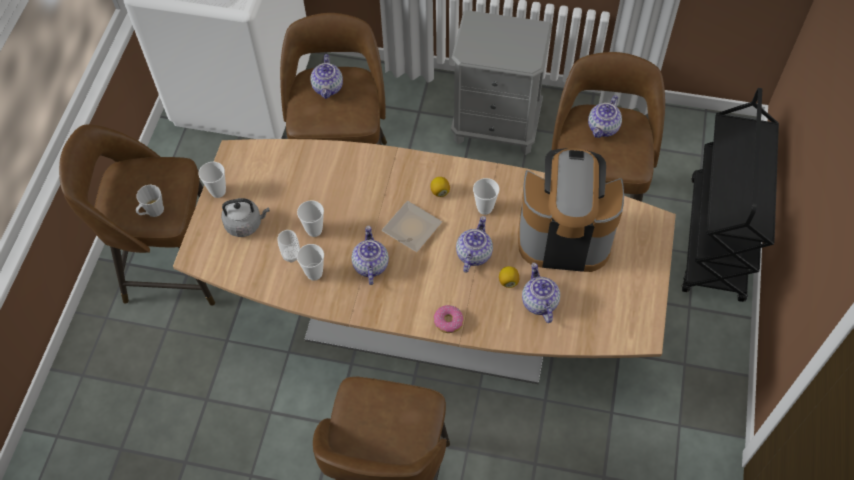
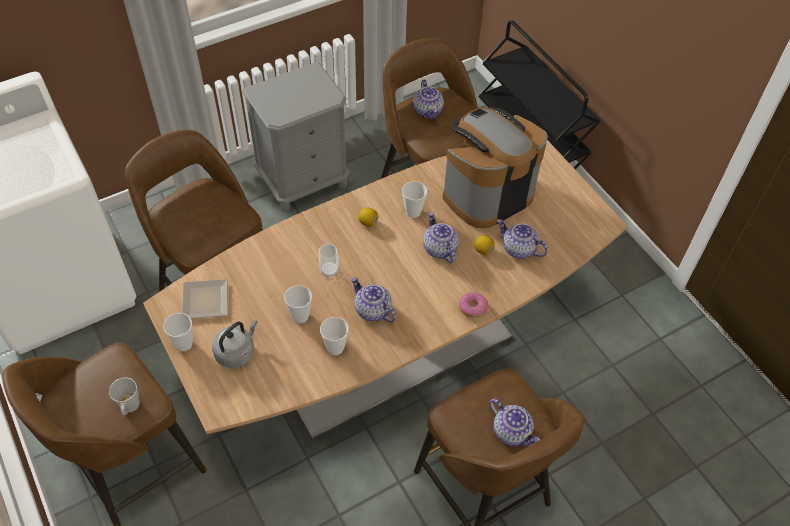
camera: 45 degrees left, 5 degrees down
(291, 255) = (301, 348): cup -> cup (329, 271)
(328, 88) = (188, 209): teapot -> teapot (512, 431)
(409, 228) = (373, 263): plate -> plate (204, 302)

